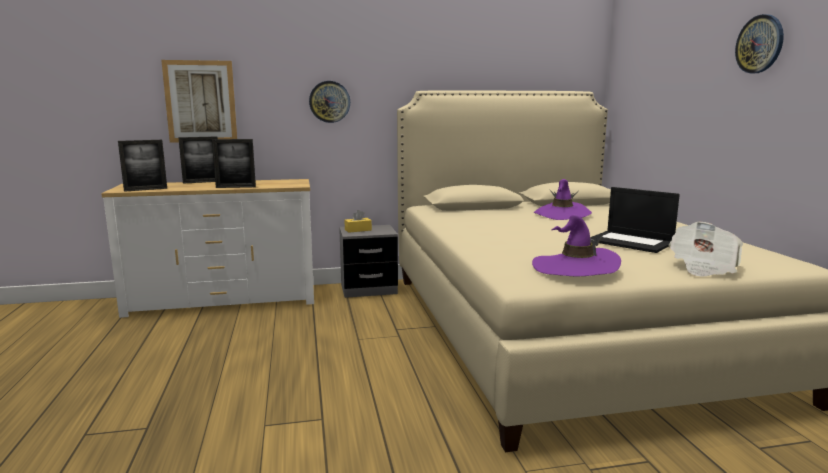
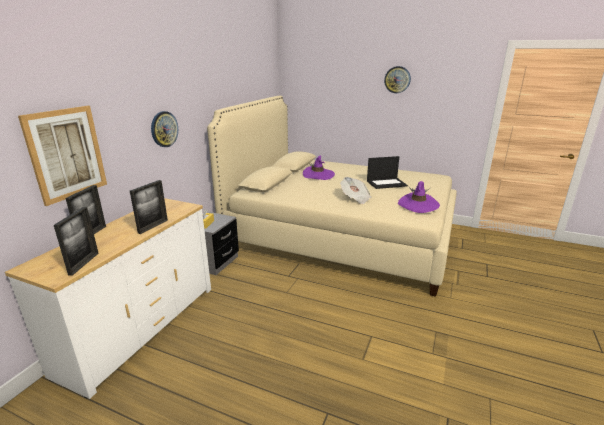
camera: 55 degrees left, 10 degrees up
(702, 267) = (432, 188): newspaper -> newspaper (355, 198)

